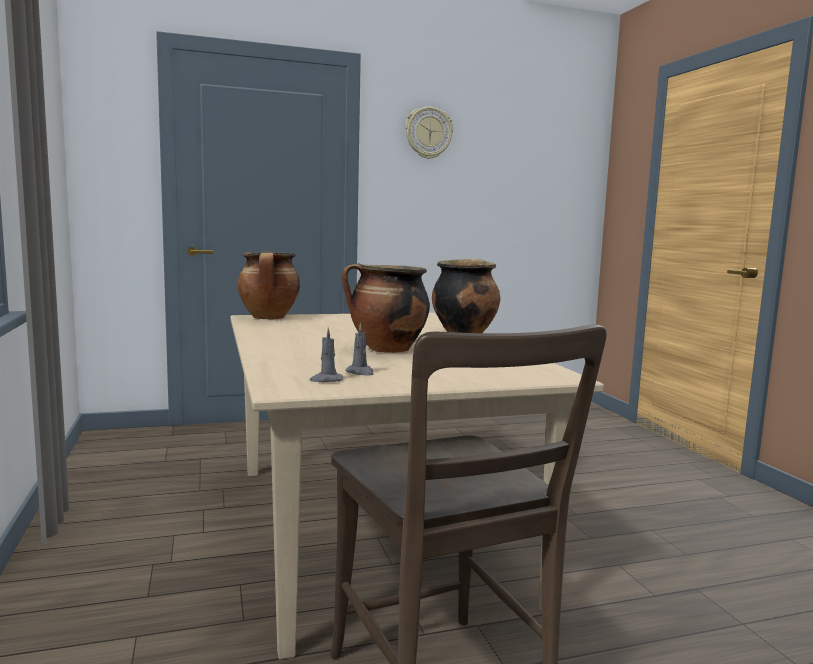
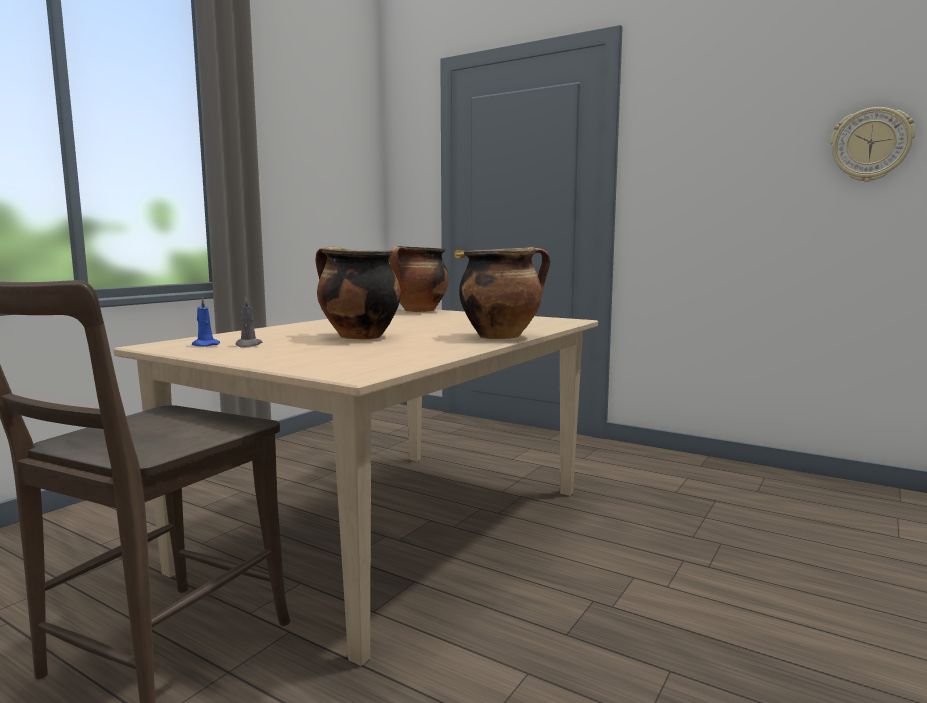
camera: 50 degrees right, 0 degrees up
(326, 380) = (204, 345): grey candle -> blue candle
(428, 133) = (705, 101): wall clock -> wall clock (870, 145)

